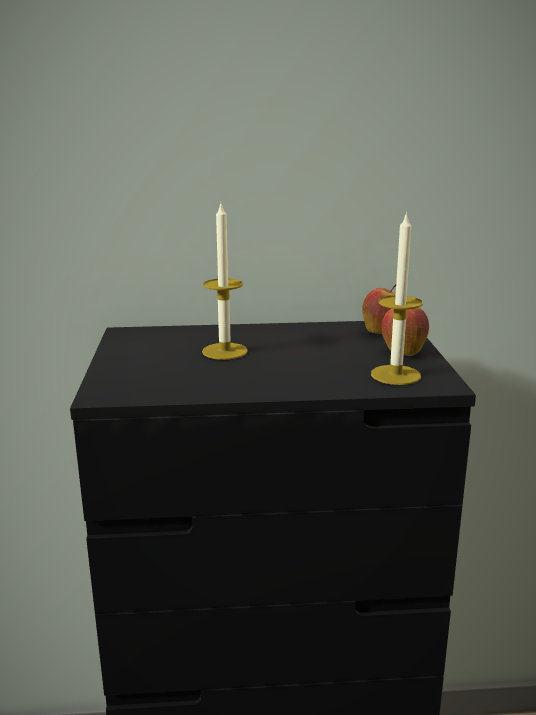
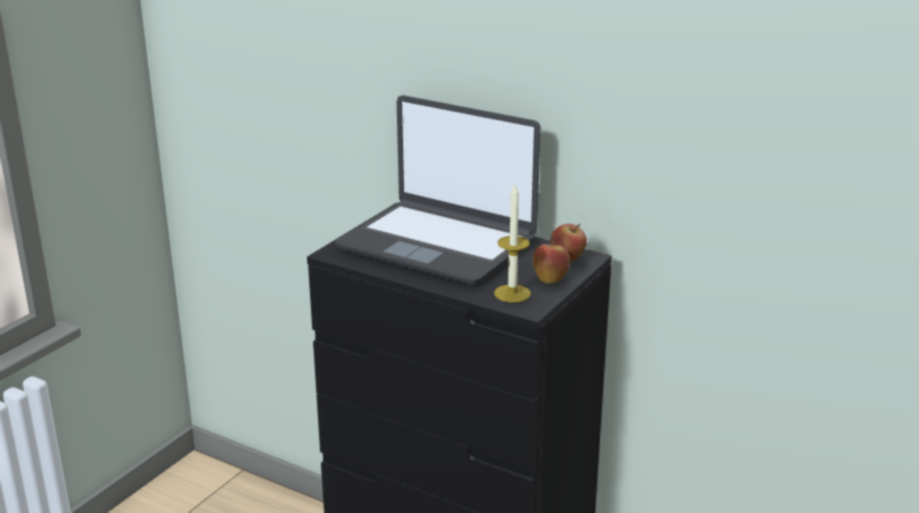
camera: 35 degrees right, 5 degrees up
(225, 351) = (438, 244): candle -> laptop

